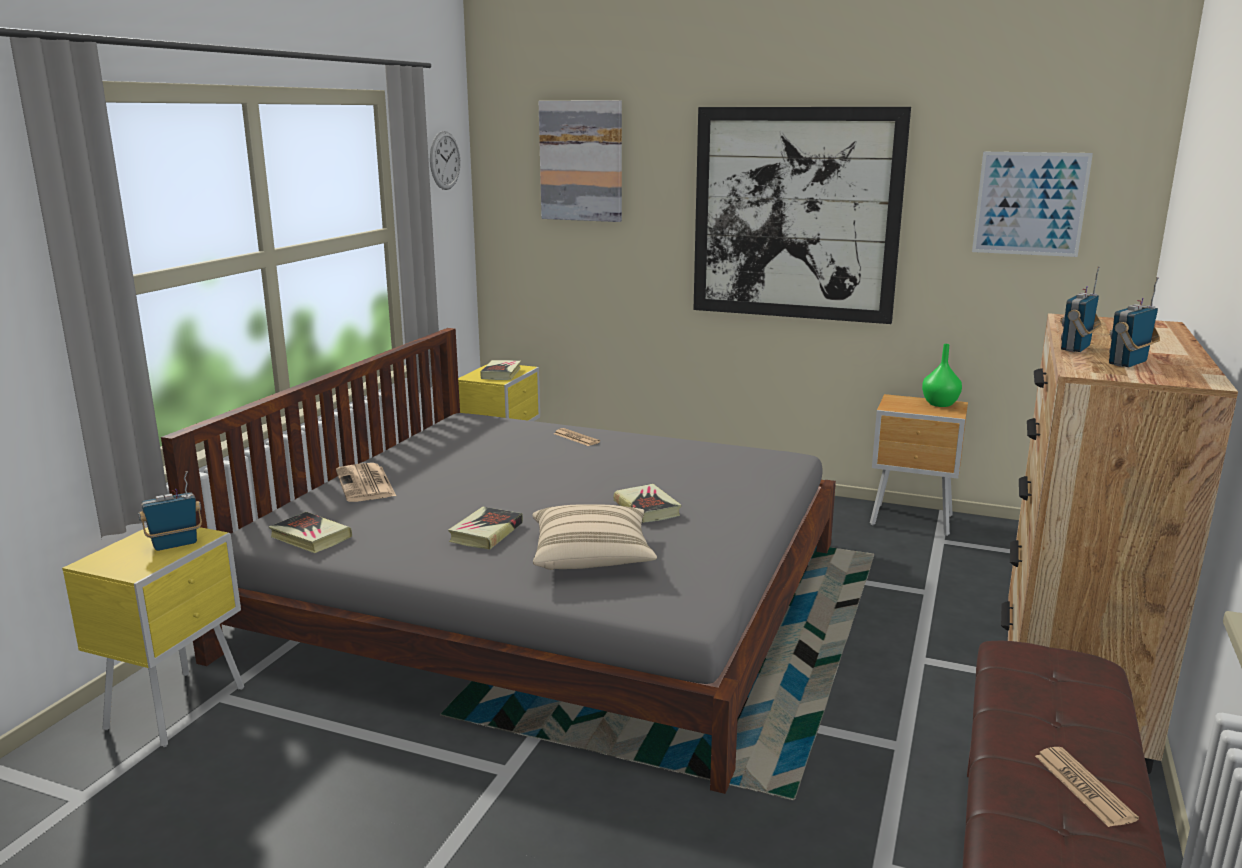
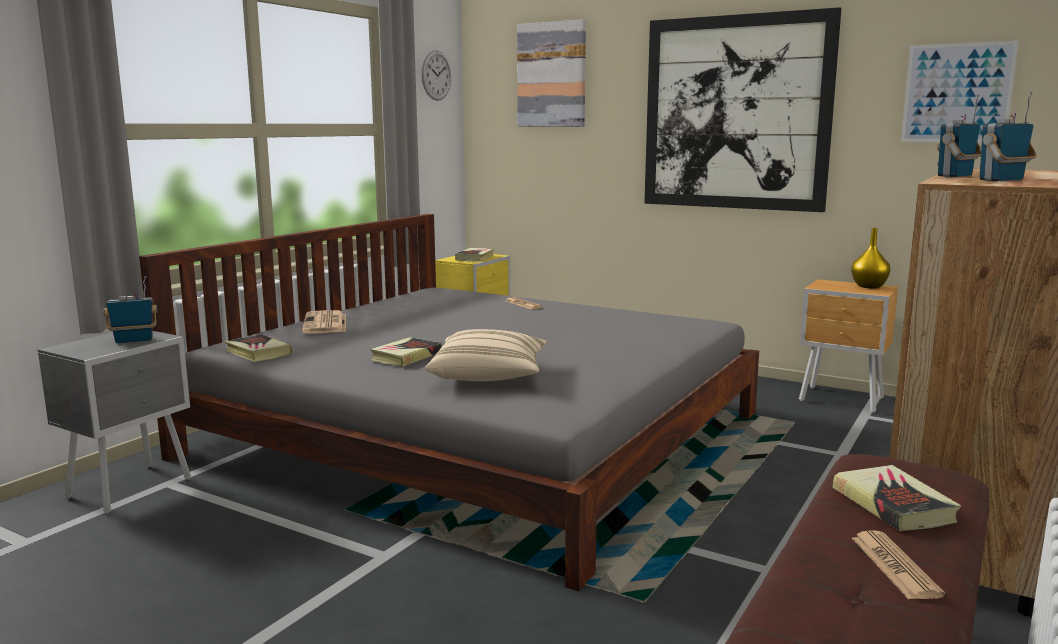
camera: 10 degrees right, 5 degrees down
(179, 707) = (133, 488): yellow nightstand -> grey nightstand
(647, 508) = (559, 348): book -> book (893, 505)
(939, 404) = (868, 286): green vase -> yellow vase

